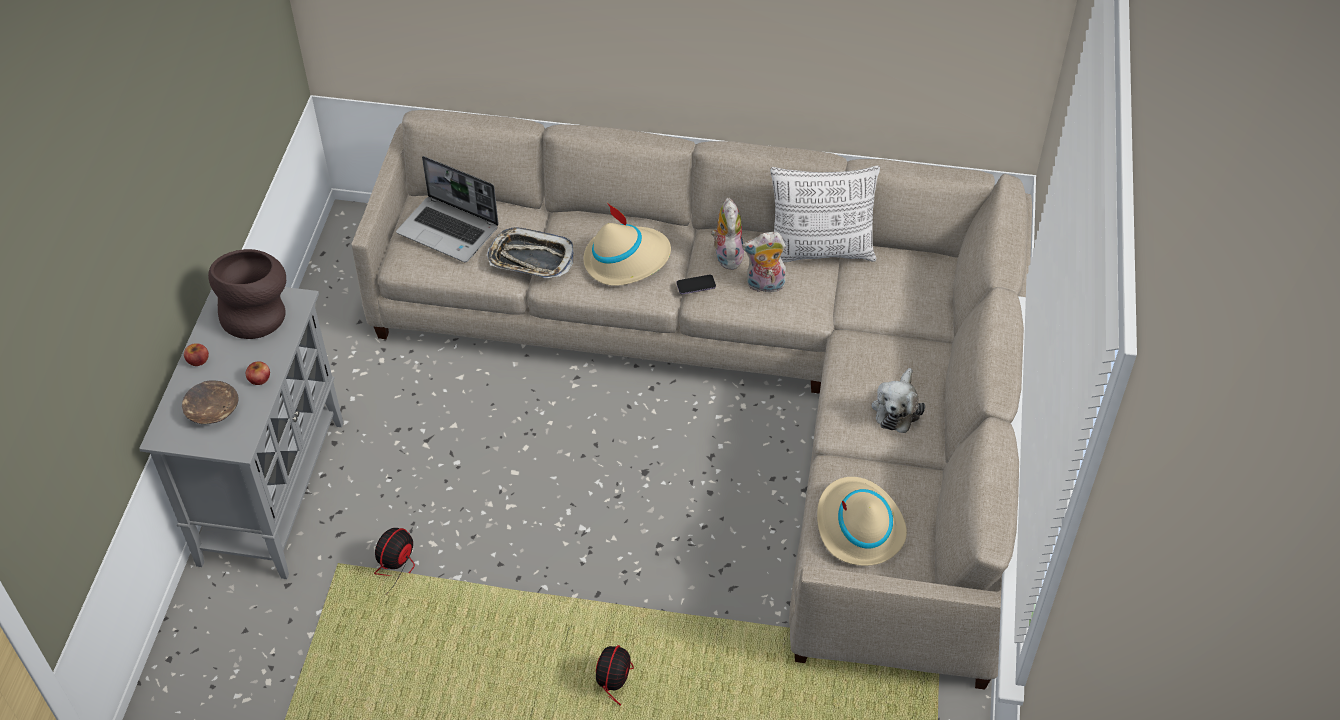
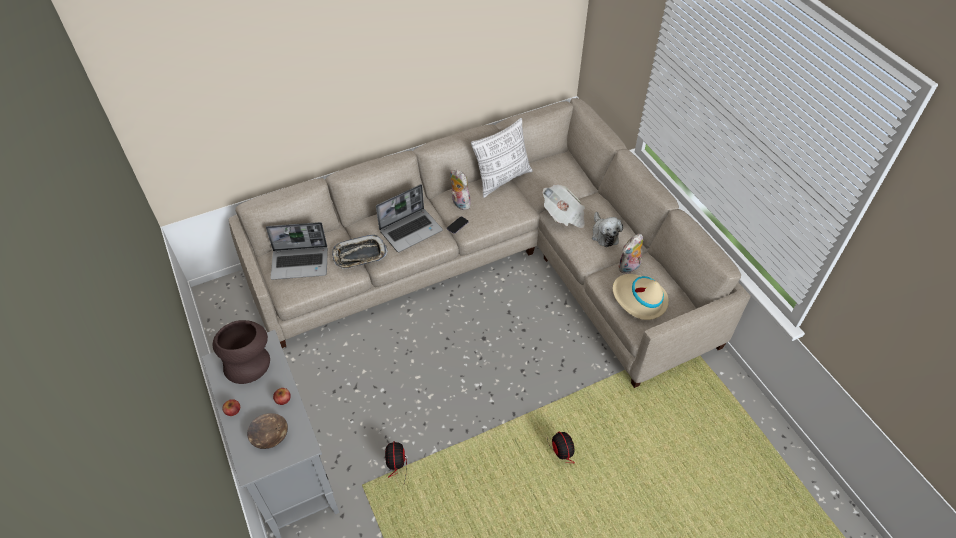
camera: 35 degrees left, 0 degrees up
(626, 259) = (411, 230): beige hat -> laptop
(764, 286) = (491, 209): plush toy -> plush toy (629, 268)
(861, 350) = (564, 216): none -> newspaper

